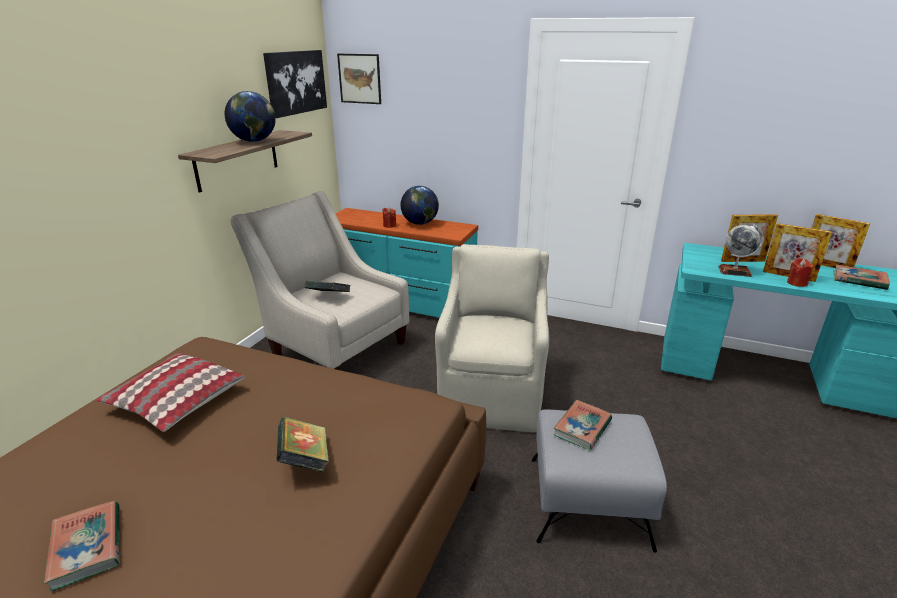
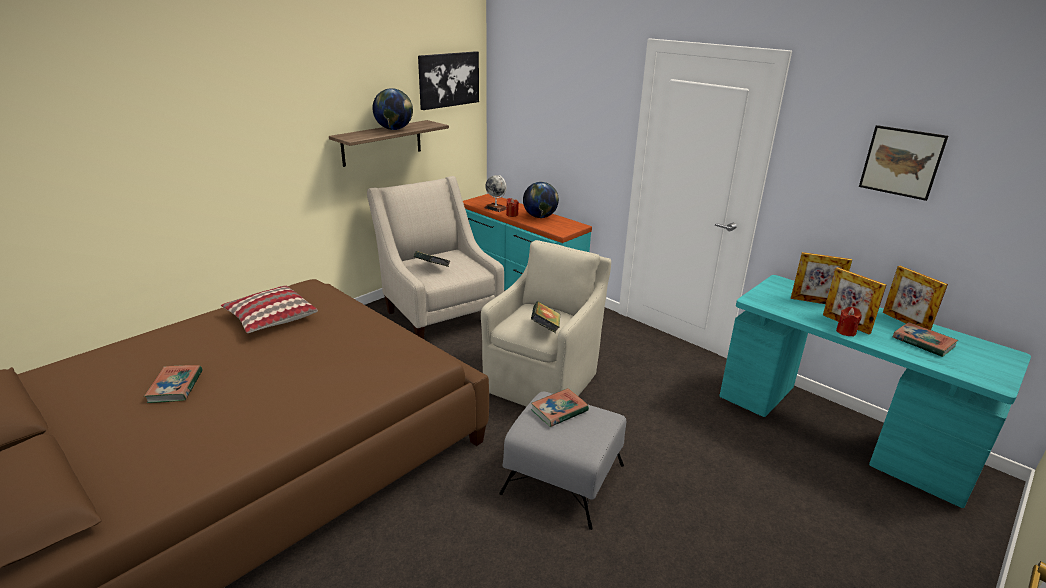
camera: 20 degrees right, 0 degrees up
(305, 460) = (322, 372): book -> book (545, 328)
(360, 78) = (509, 79): picture -> picture (901, 162)
(734, 271) = (792, 309): globe -> globe (495, 208)

